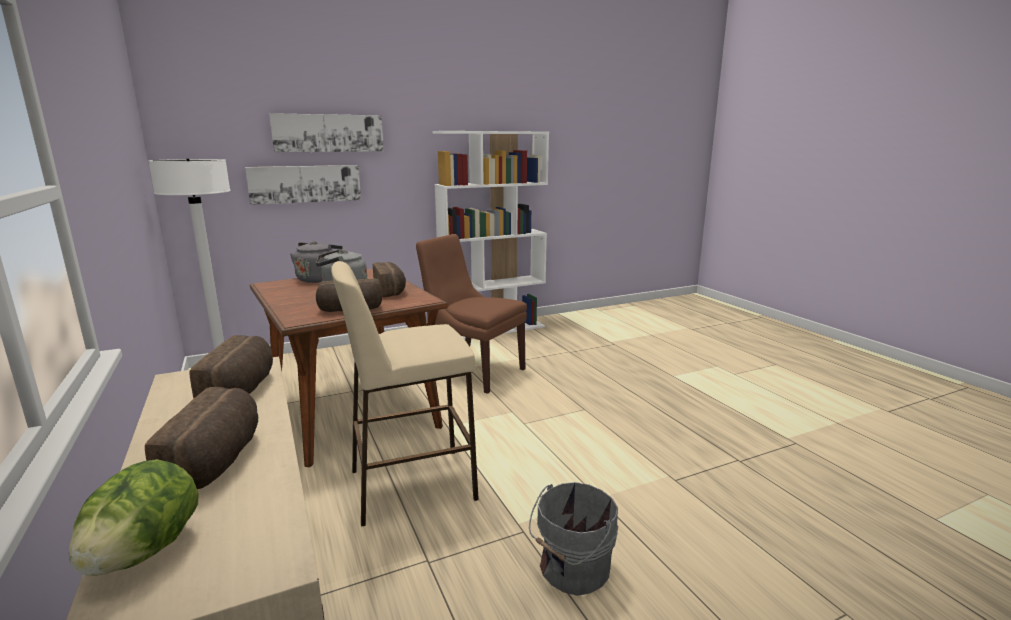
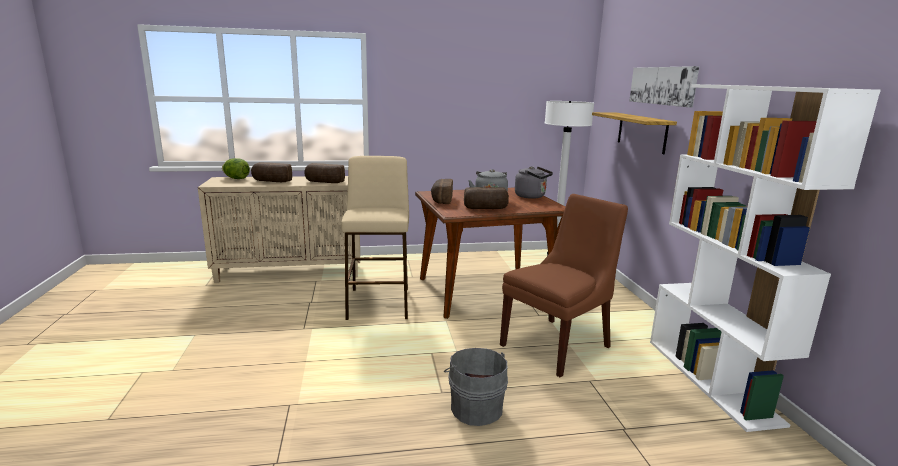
camera: 105 degrees right, 0 degrees up
(305, 184) = (641, 132): picture -> shelf
(572, 569) = (260, 336): grey bucket -> grey bucket (475, 407)

